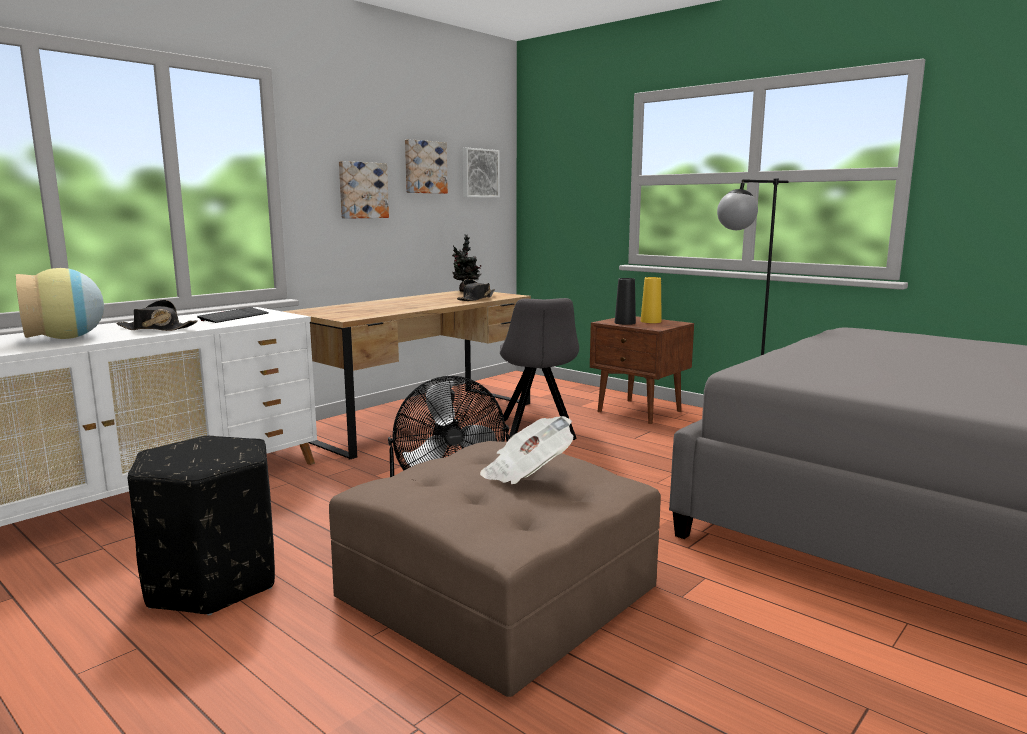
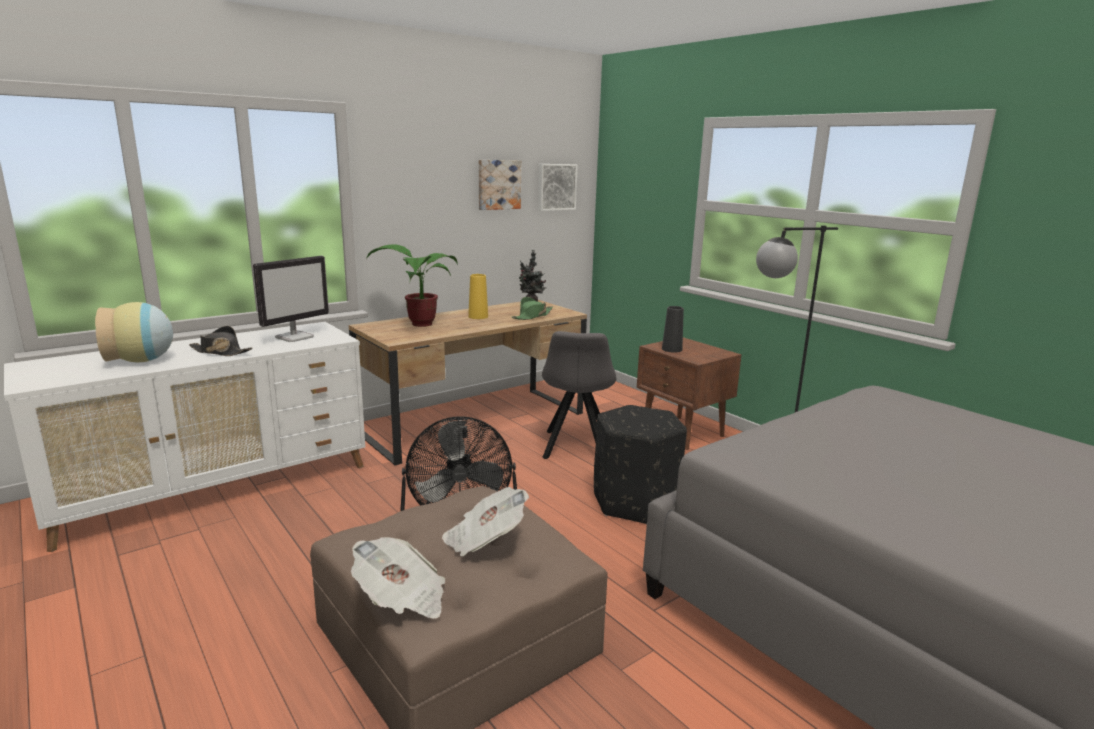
camera: 10 degrees right, 5 degrees up
(214, 582) = (229, 592): black ottoman -> black ottoman (635, 502)
(234, 317) = (295, 337): keyboard -> monitor
(359, 307) = (417, 324): none -> potted plant
(362, 190) = (434, 209): picture -> none
(468, 525) = (402, 599): none -> newspaper
(476, 299) = (532, 316): black hat -> green hat
(650, 321) = (699, 349): yellow vase -> yellow vase (478, 316)

